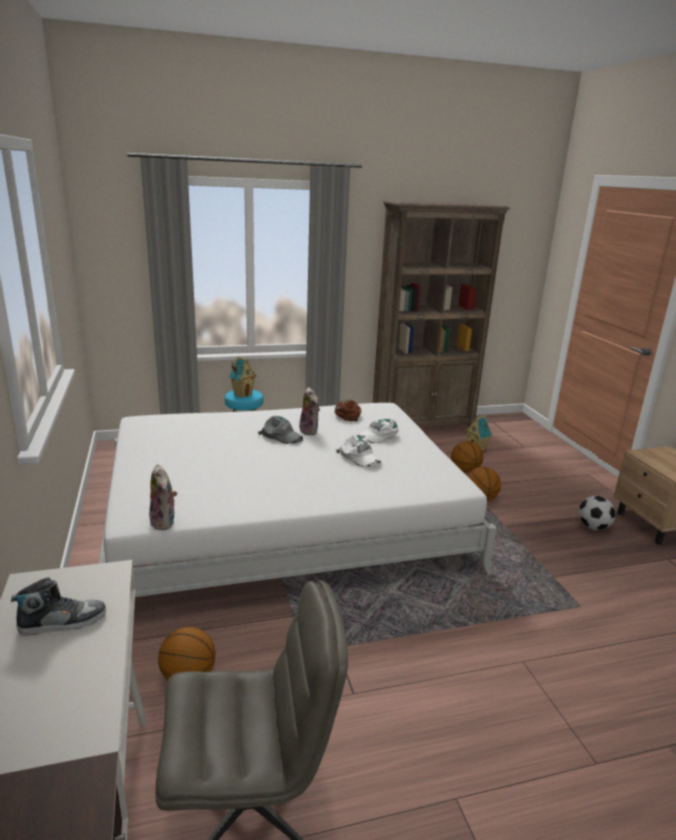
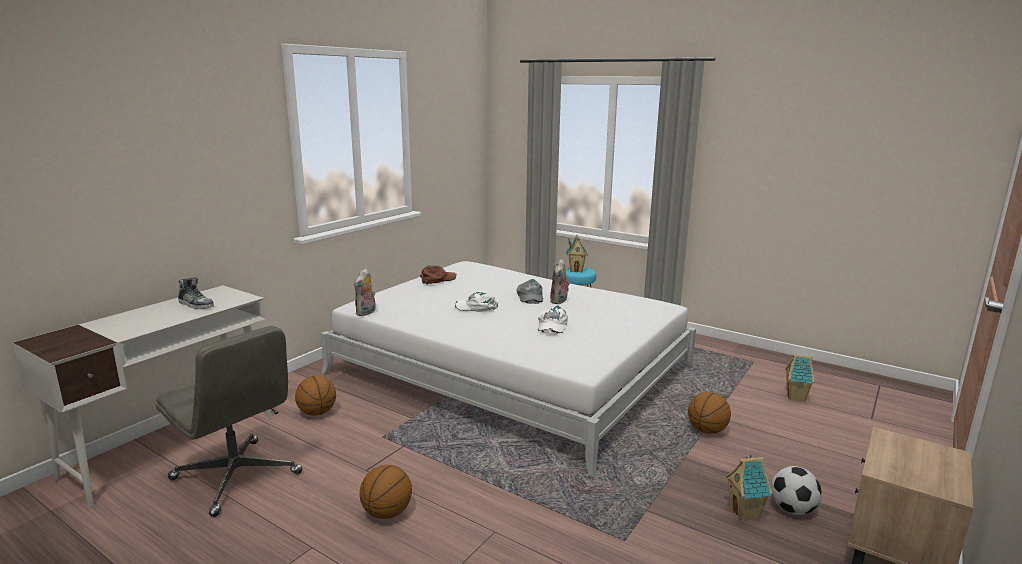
camera: 50 degrees right, 5 degrees down
(348, 413) = (618, 300): brown cap -> brown cap (437, 279)
(378, 435) = (605, 320): white cap -> white cap (477, 307)
(423, 427) = (772, 360): brown bookcase -> none
(465, 471) = (740, 406): basketball -> basketball (387, 513)
(584, 543) = (745, 512): none -> toy house

